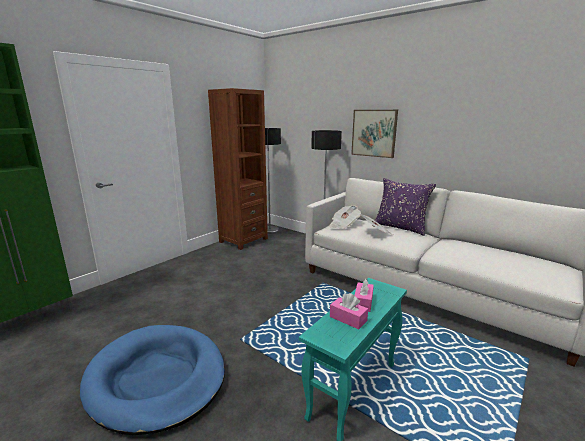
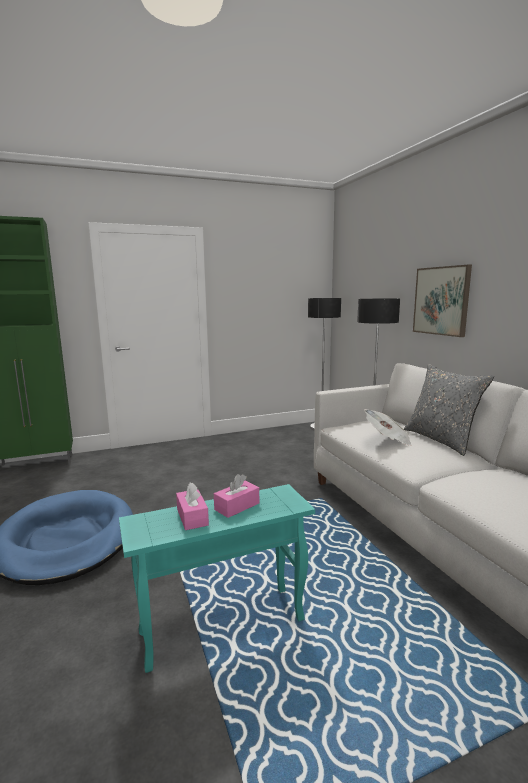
camera: 30 degrees right, 5 degrees down
(243, 240) = (279, 433): brown bookcase -> none
(343, 225) = (363, 425): newspaper -> none
(400, 227) = (441, 440): purple pillow -> grey pillow

